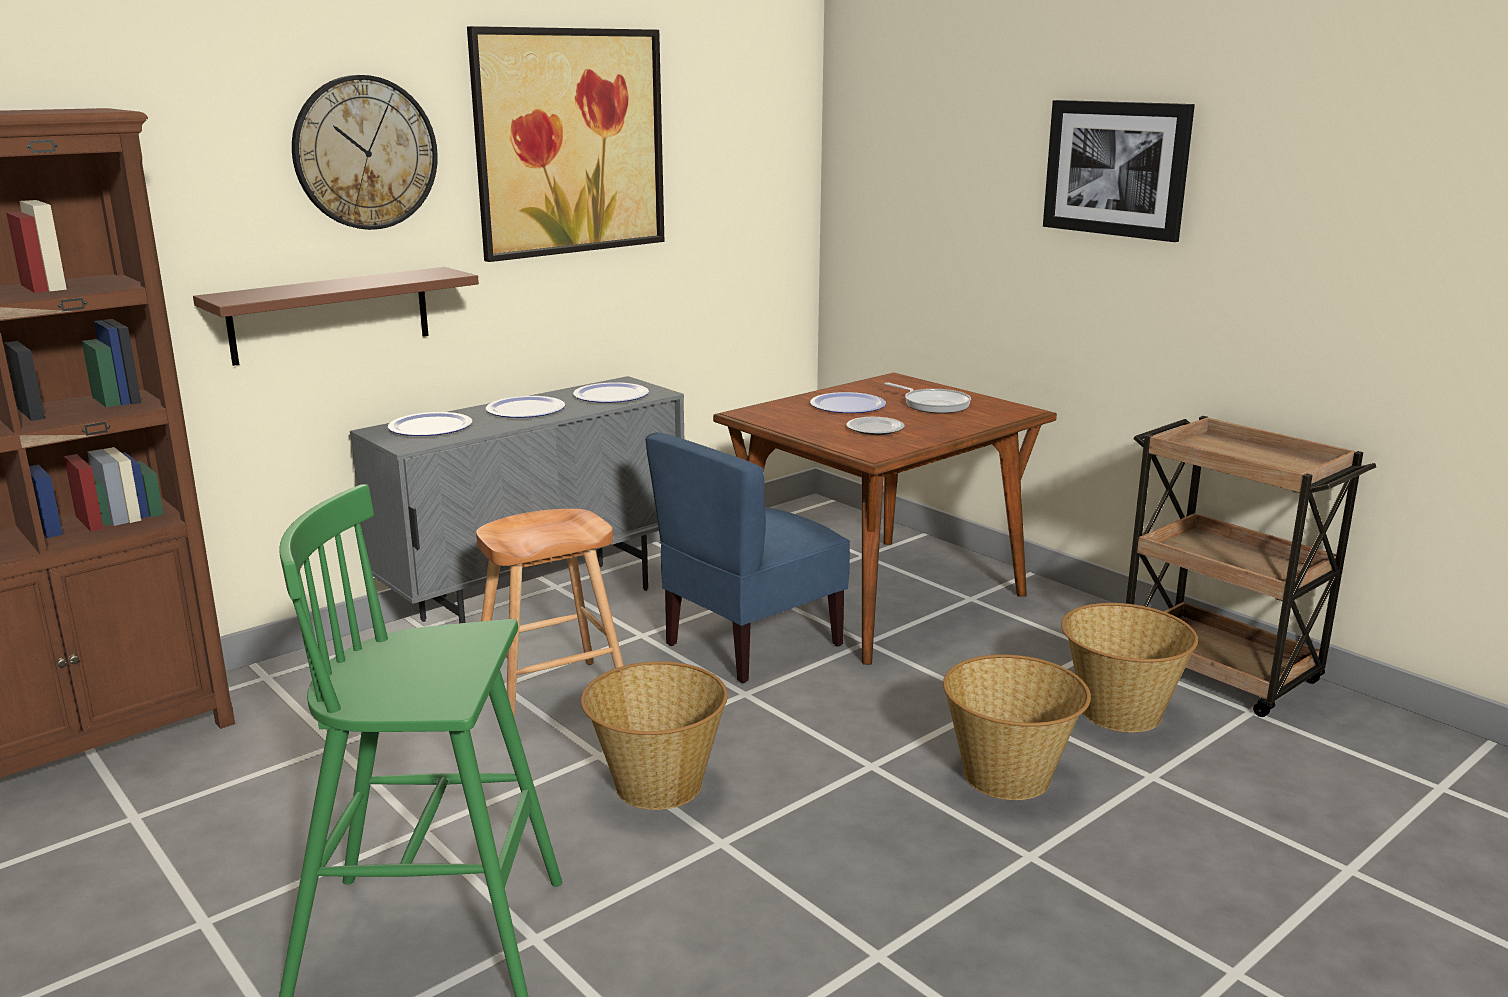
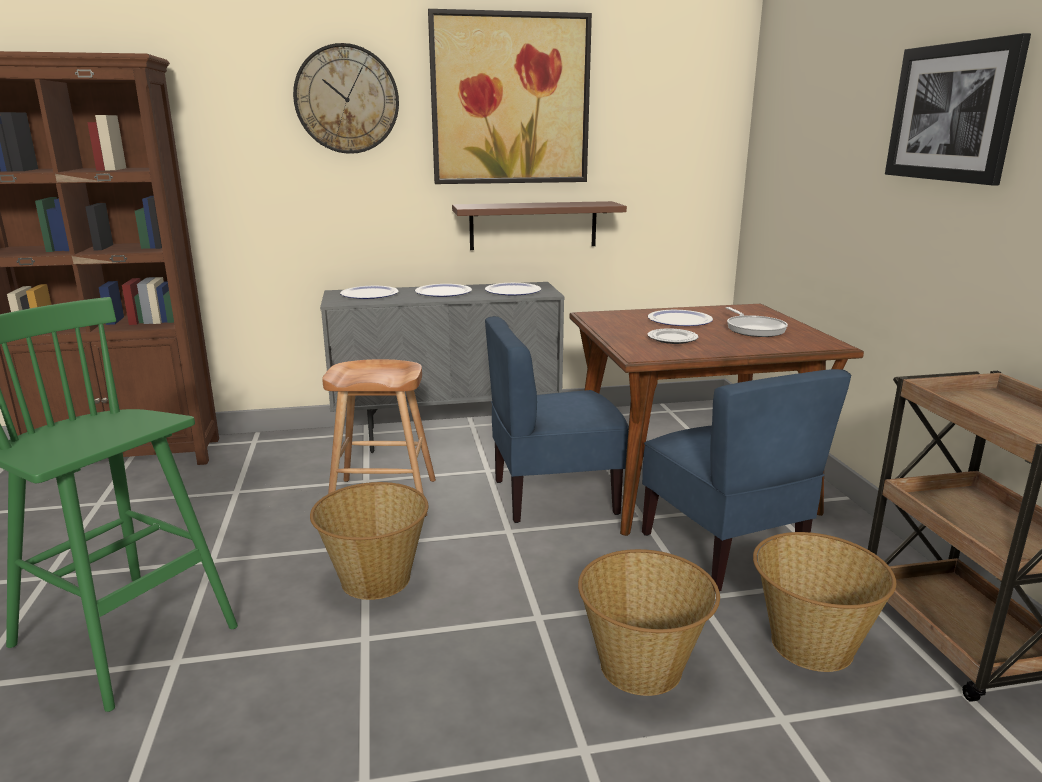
camera: 30 degrees right, 0 degrees up
(330, 315) = (318, 210): brown shelf -> brown shelf (533, 225)
(973, 653) = (723, 550): none -> blue chair

